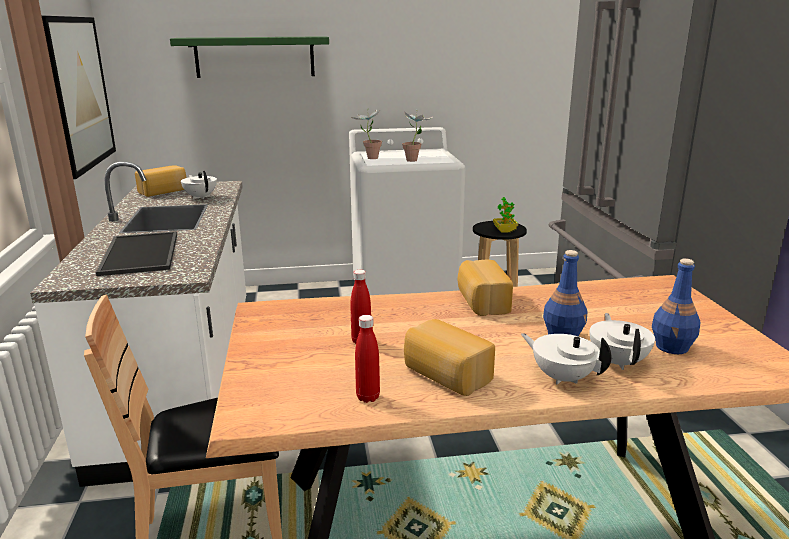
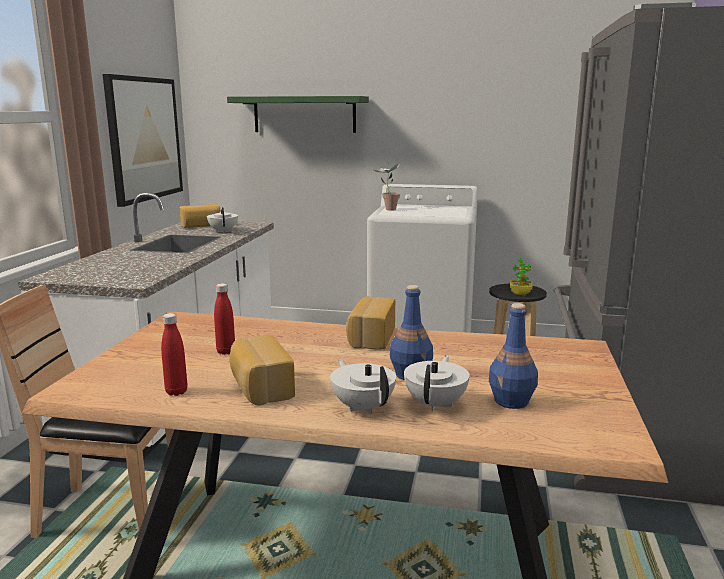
camera: 20 degrees right, 5 degrees down
(138, 253) = (123, 264): tray -> none
(415, 160) = (428, 213): potted plant -> none

